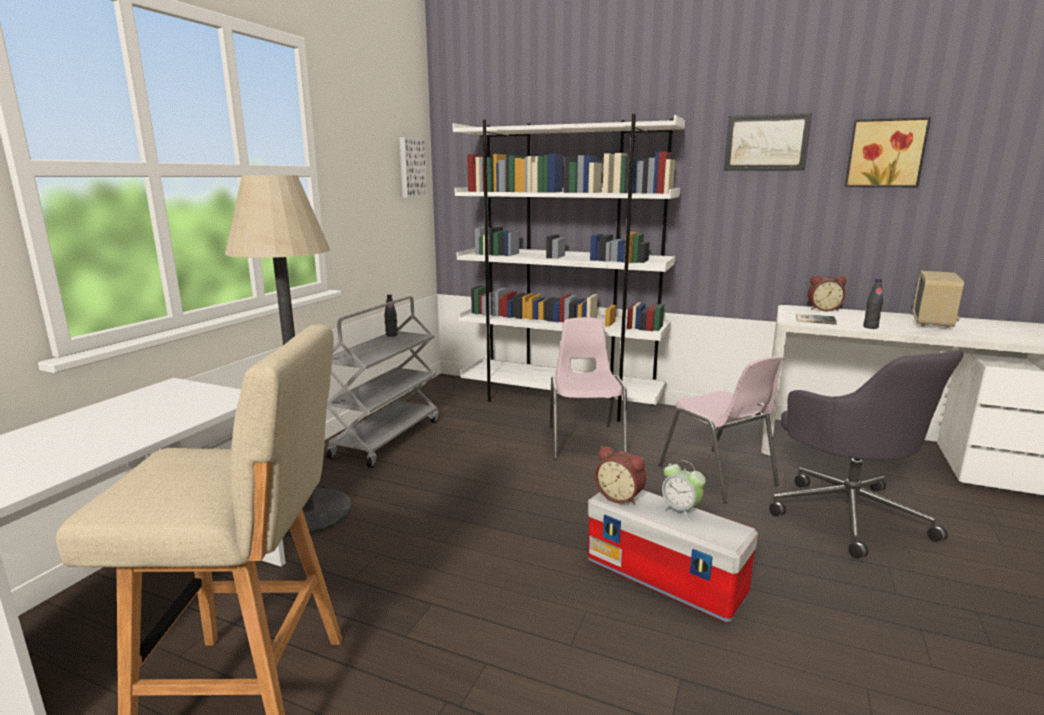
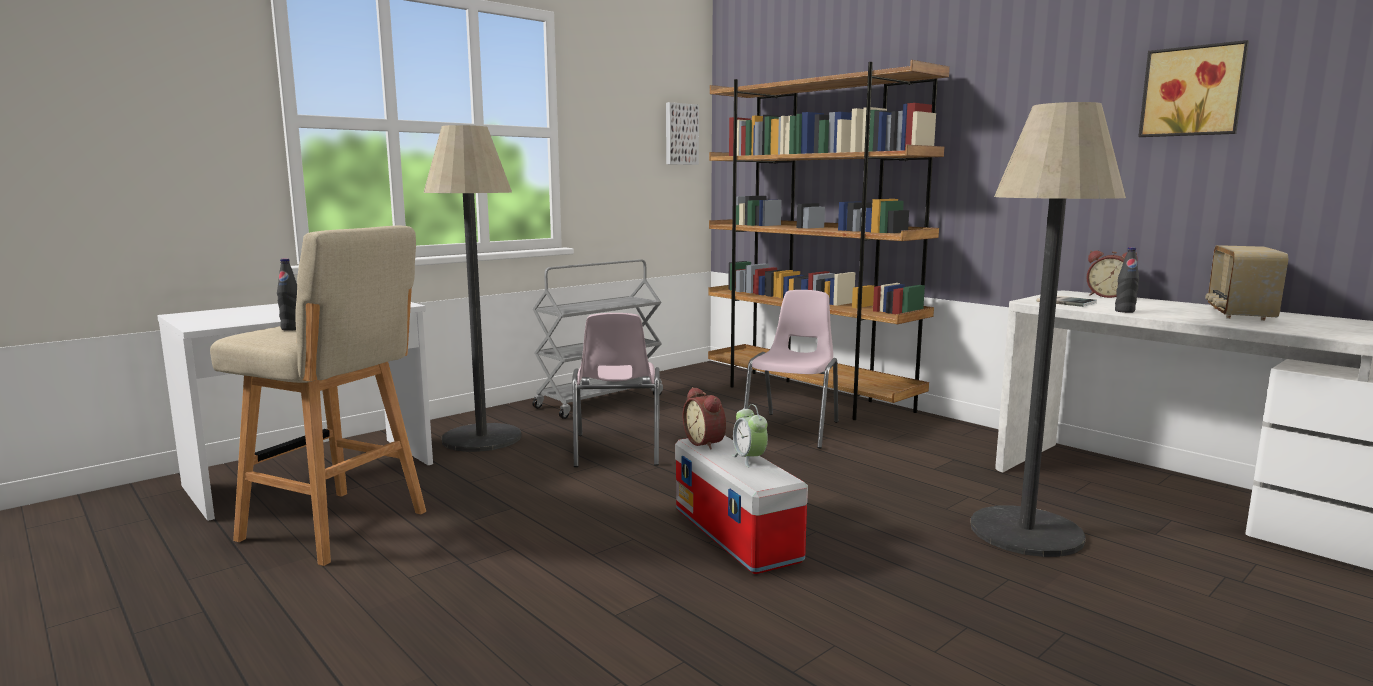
camera: 25 degrees right, 5 degrees down
(391, 335) = (621, 298): black bottle -> black bottle (292, 329)
(560, 401) = (809, 396): white bookcase -> brown bookcase
(718, 476) = (908, 477): pink chair -> pink chair (616, 450)
(766, 142) = (1045, 87): picture -> none
(846, 513) = (1025, 532): grey office chair -> floor lamp
(932, 322) = (1238, 314): radio -> radio turned 150 degrees clockwise

